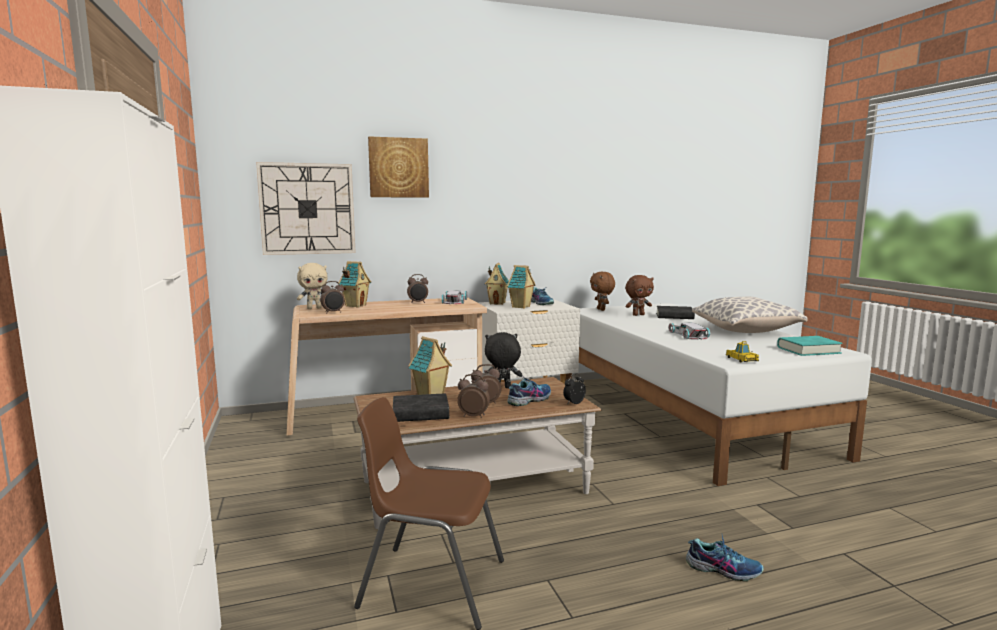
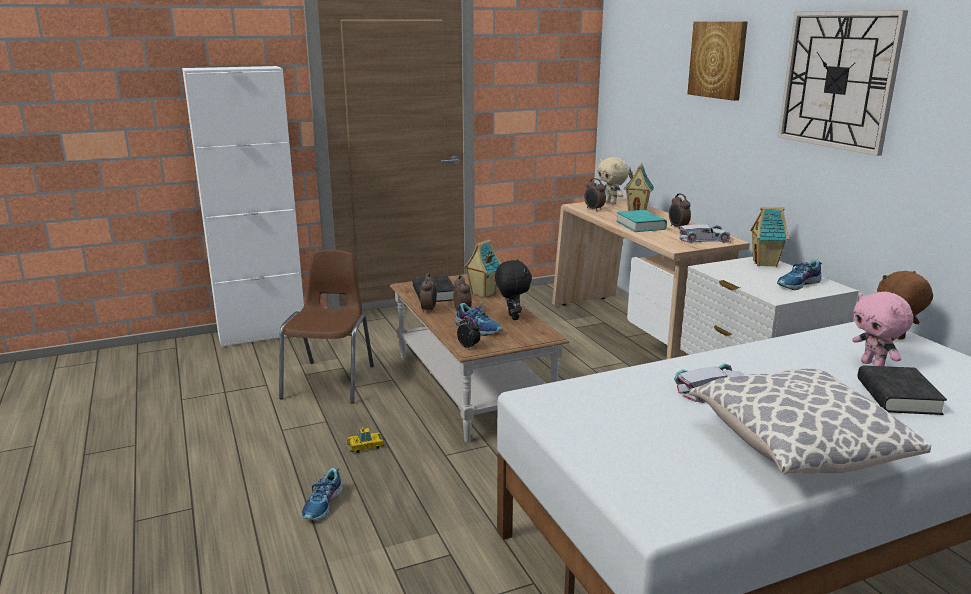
camera: 85 degrees right, 10 degrees up
(307, 209) = (649, 101): wall clock -> wall clock (838, 80)
(521, 307) = (748, 275): toy house -> none
(638, 315) = (873, 365): brown plush toy -> pink plush toy
(741, 359) = (555, 408): toy car -> toy car (365, 446)
(808, 350) = (649, 481): turquoise book -> turquoise book (640, 225)

